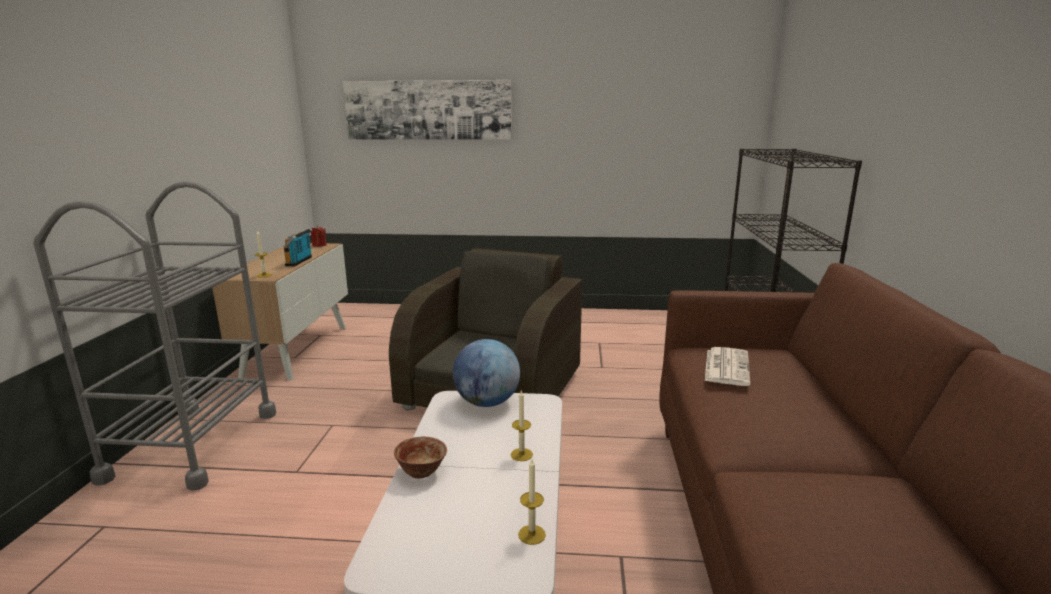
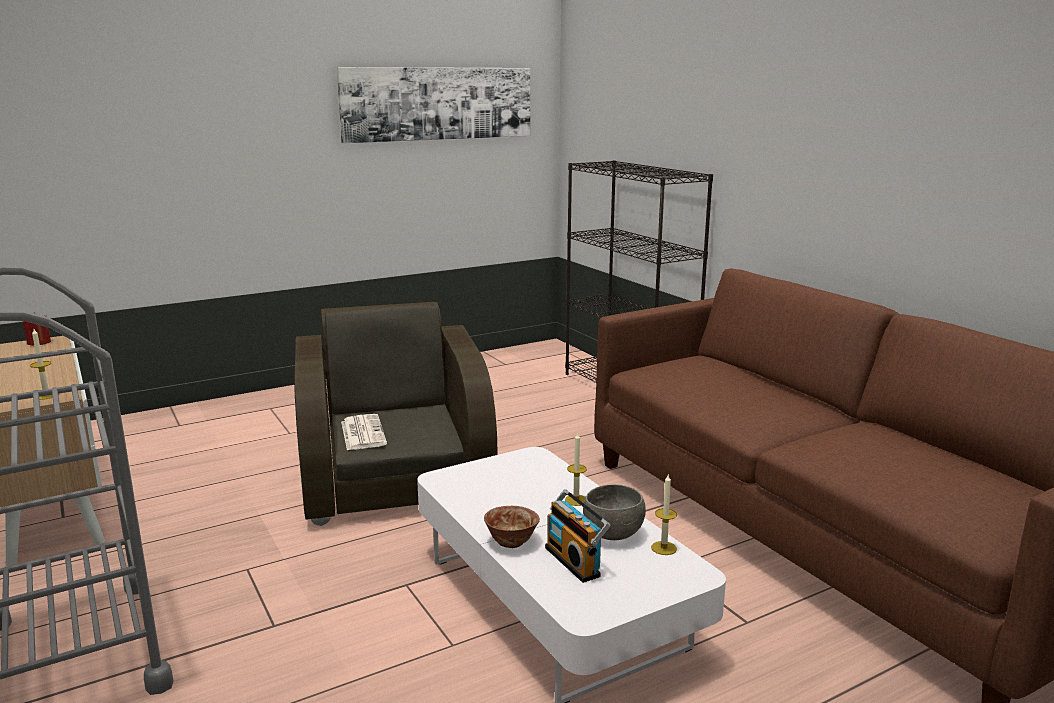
camera: 35 degrees left, 0 degrees up
(300, 261) = (62, 368): radio -> radio (575, 561)
(428, 110) = (155, 126): picture -> picture (438, 103)
(487, 402) = (482, 471): globe -> none
(508, 499) = (613, 533): none -> grey bowl
(726, 366) = (682, 377): newspaper -> newspaper (362, 433)

